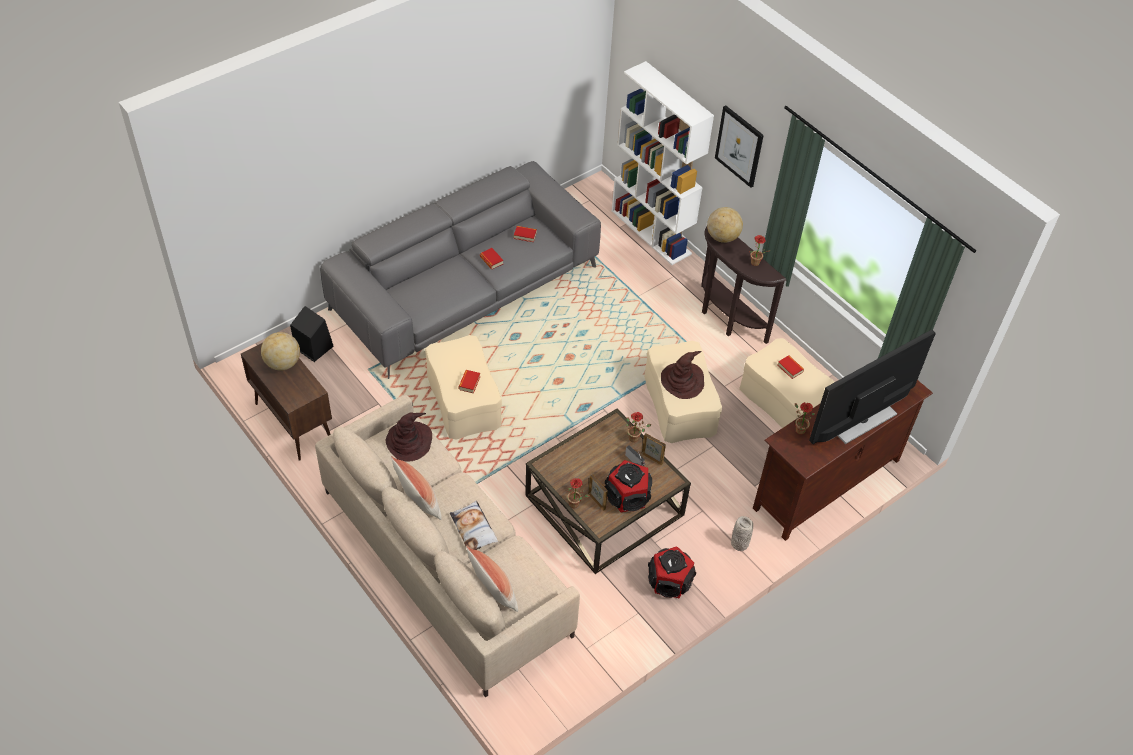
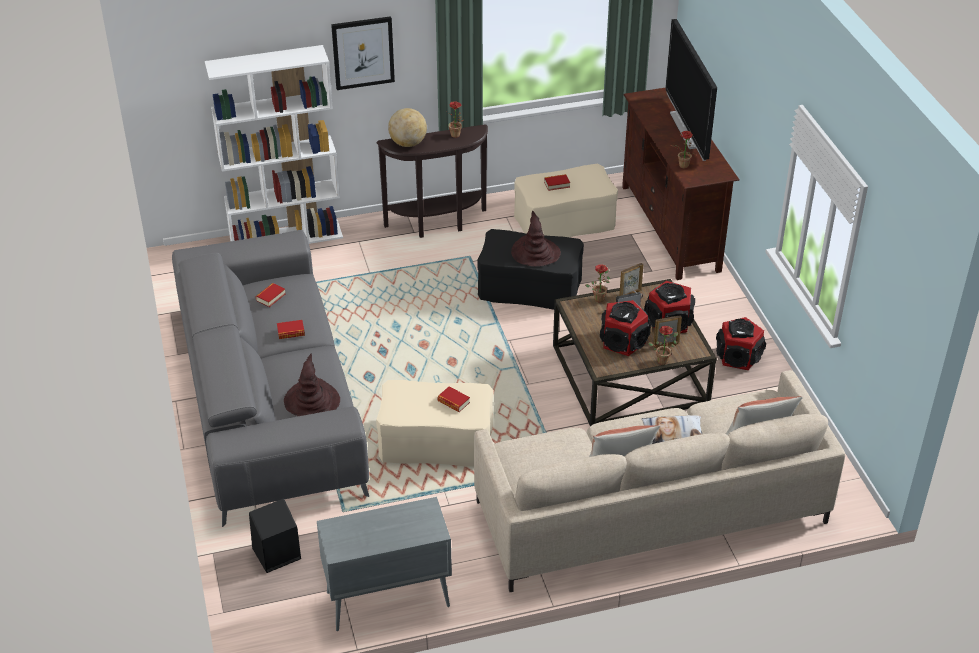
camera: 65 degrees left, 10 degrees down
(282, 363) = (367, 527): globe -> none
(293, 422) = (386, 600): brown cabinet -> grey cabinet
(409, 441) = (531, 455): brown hat -> brown hat (312, 400)
(586, 470) = (623, 341): none -> speaker
(680, 404) = (530, 287): beige ottoman -> black ottoman
(739, 544) = (714, 300): grey vase -> none

